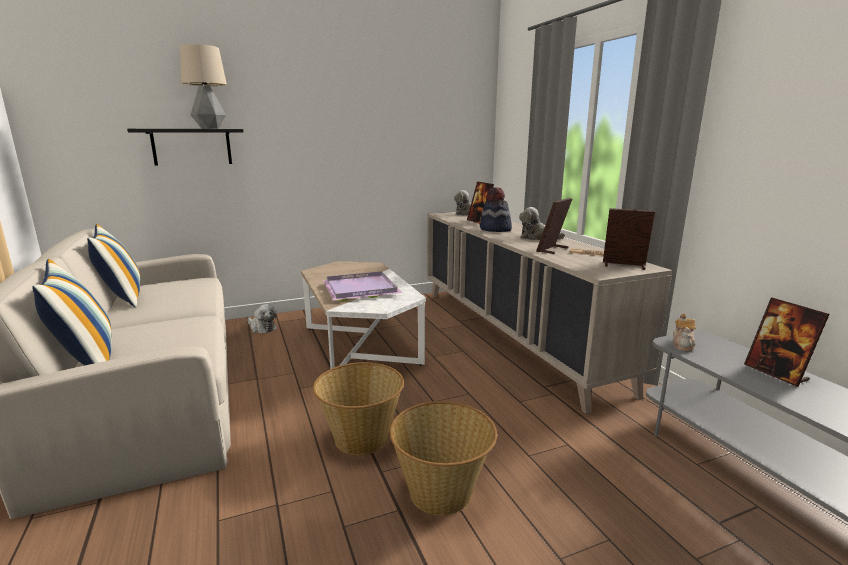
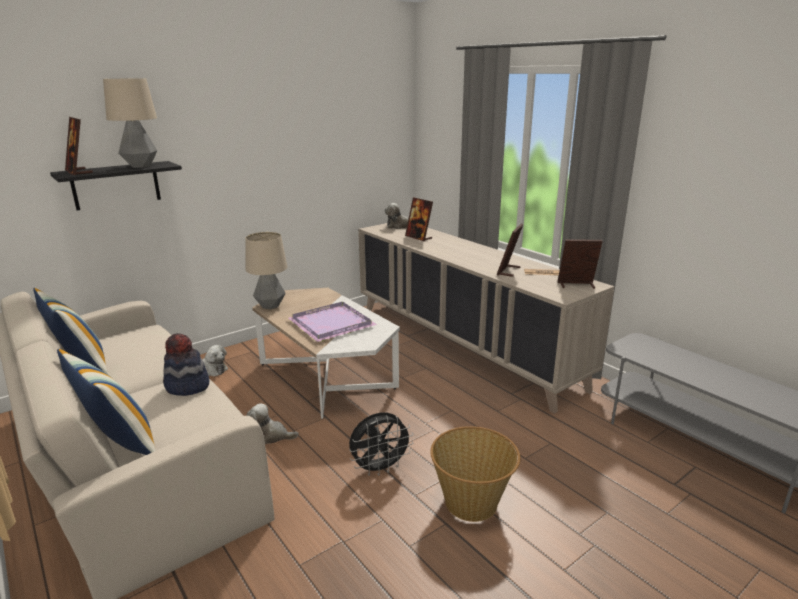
camera: 15 degrees left, 5 degrees up
(317, 271) = (270, 306): none -> table lamp
(361, 437) = (380, 468): basket -> black fan
(495, 229) = (441, 248): hat -> hat (187, 386)
(537, 238) = (486, 256): plush toy -> plush toy (270, 436)
(683, 345) = (630, 349): teapot -> none
(776, 373) = (700, 366): picture frame -> picture frame (79, 172)

